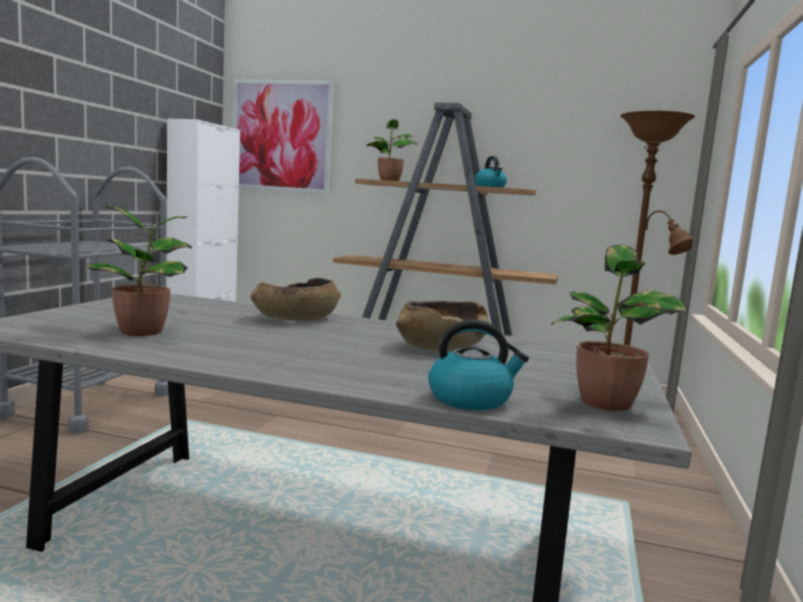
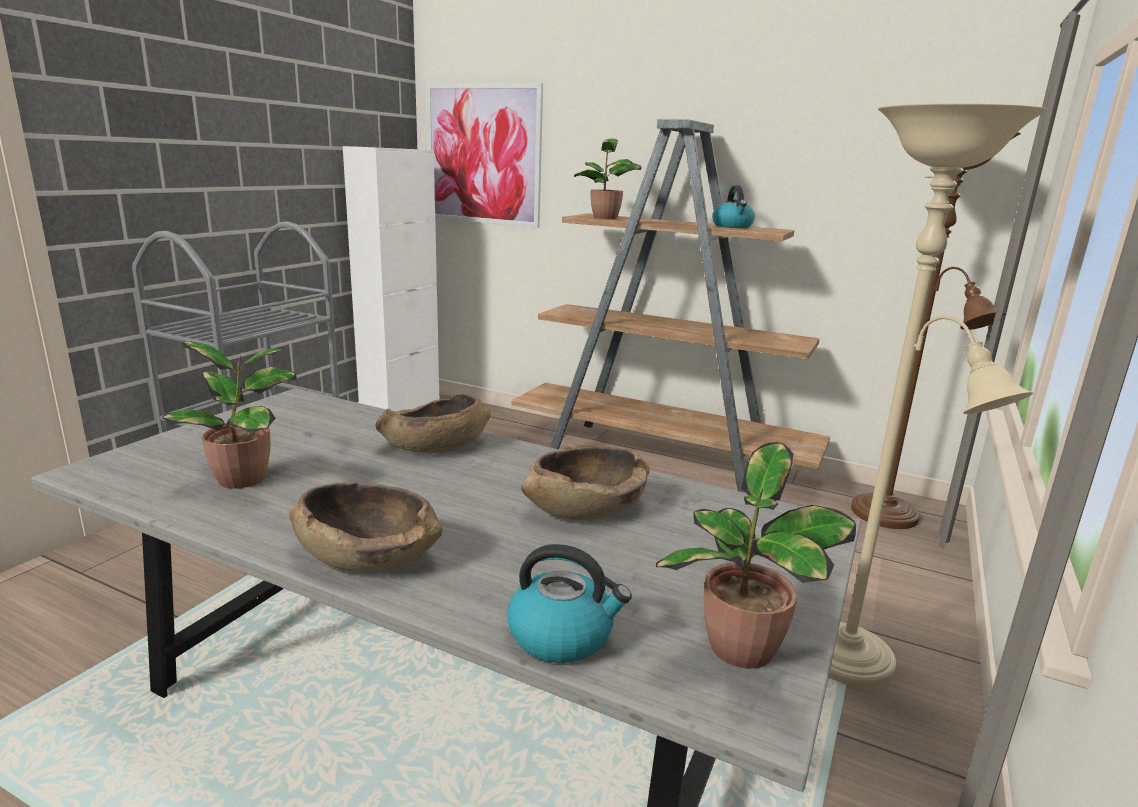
camera: 10 degrees right, 10 degrees up
(284, 366) = (368, 555): none -> brown bowl
(632, 498) = (855, 665): none -> beige floor lamp

